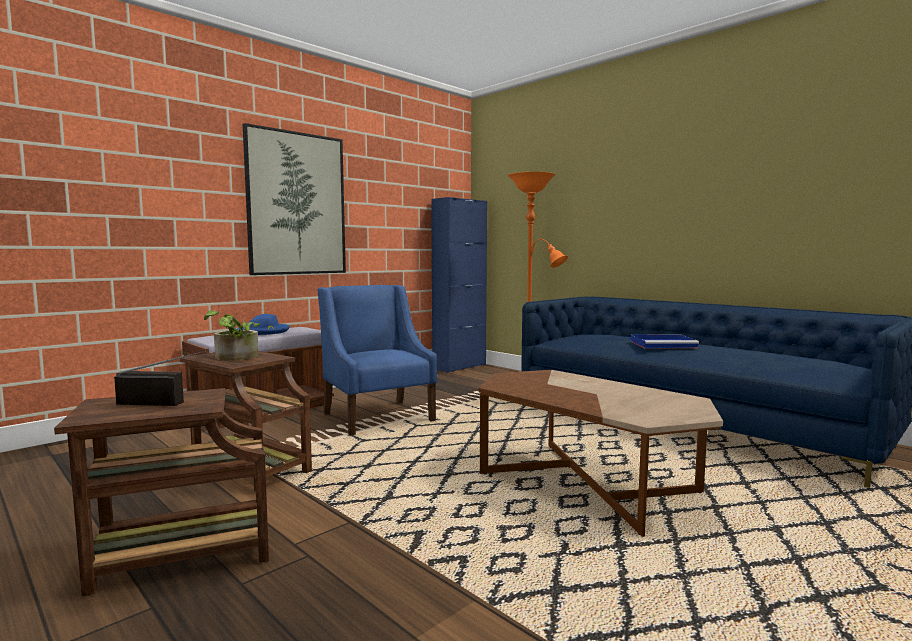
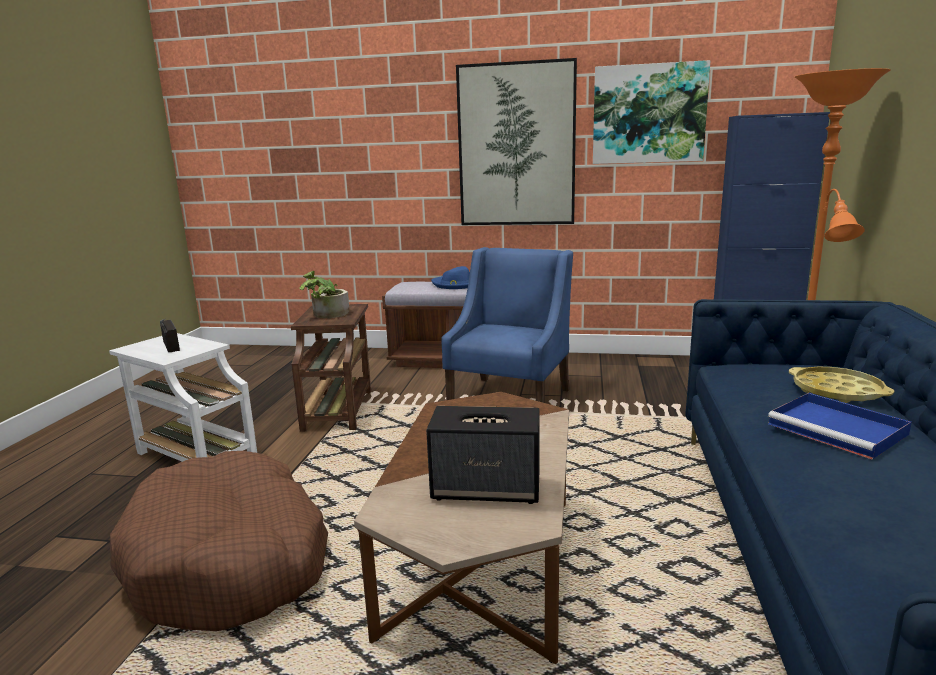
camera: 55 degrees right, 10 degrees up
(178, 556) = (194, 454): brown side table -> white side table
(387, 190) = (648, 114): none -> picture
(460, 573) = (230, 560): none -> brown dog bed
(621, 337) = (837, 391): none -> yellow tray
(640, 398) = (487, 489): none -> speaker

